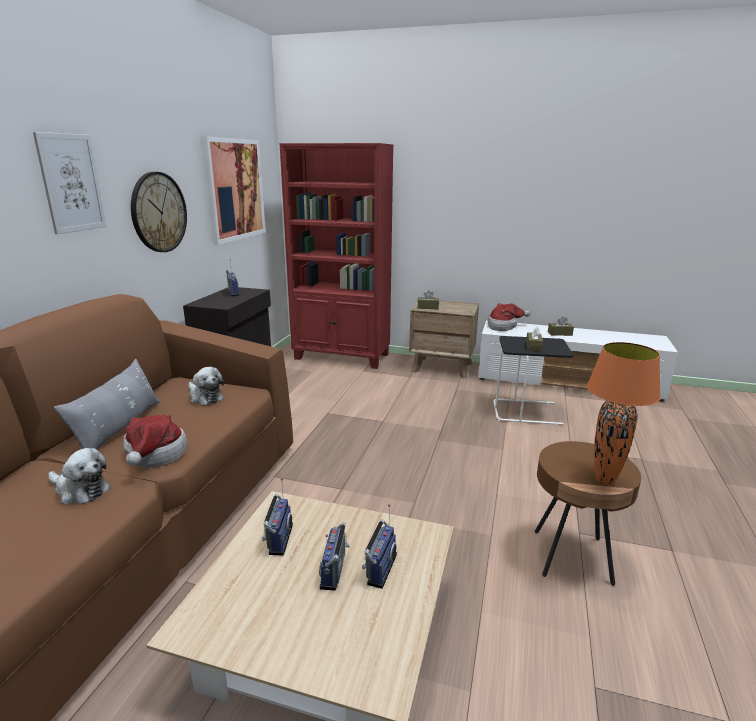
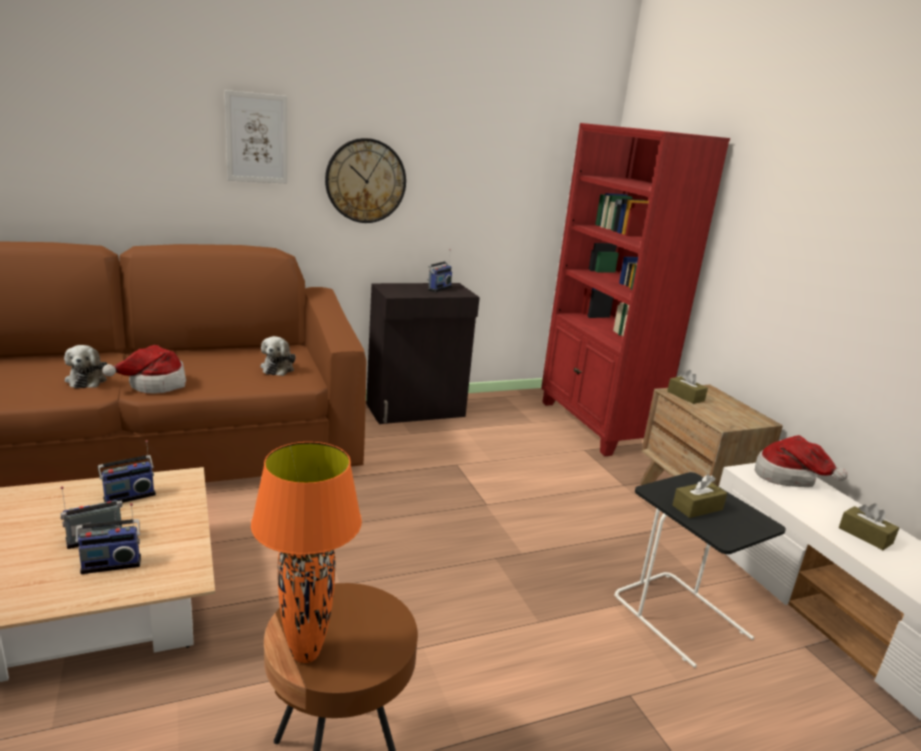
camera: 50 degrees right, 0 degrees up
(119, 428) = (192, 359): grey pillow -> none
(235, 189) = (506, 173): picture -> none

